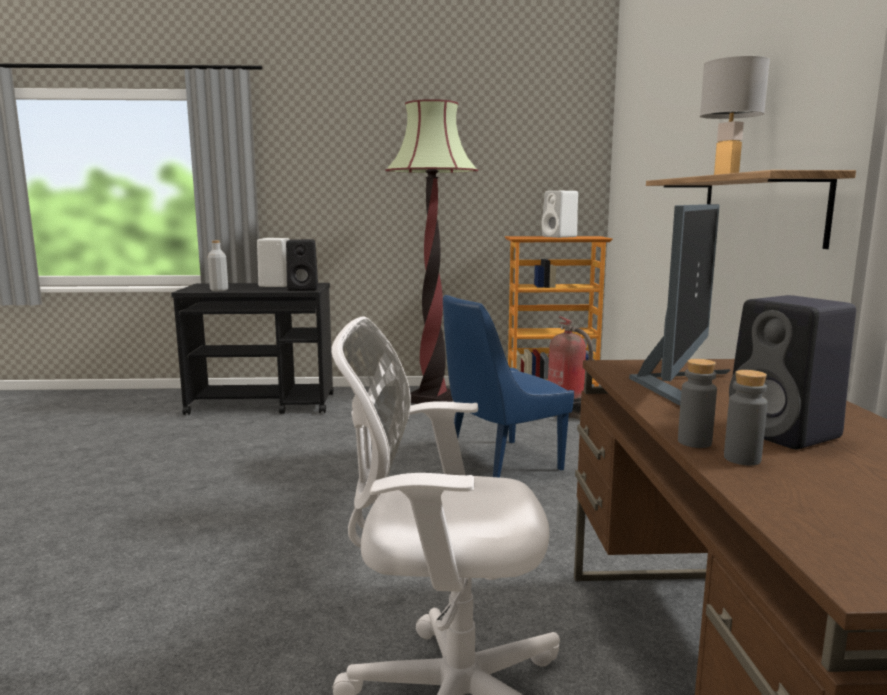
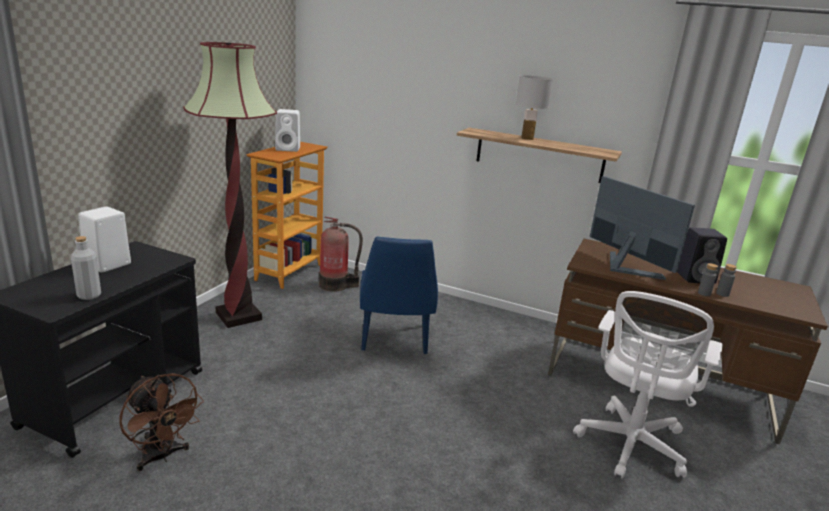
camera: 65 degrees left, 10 degrees up
(201, 434) = (162, 456): none -> brown fan
(304, 289) = (163, 259): black speaker -> none

